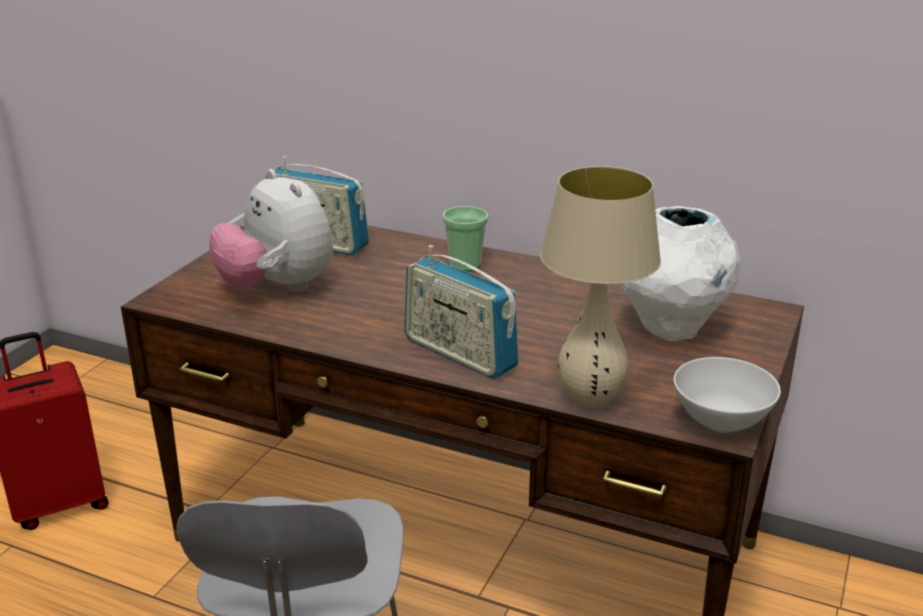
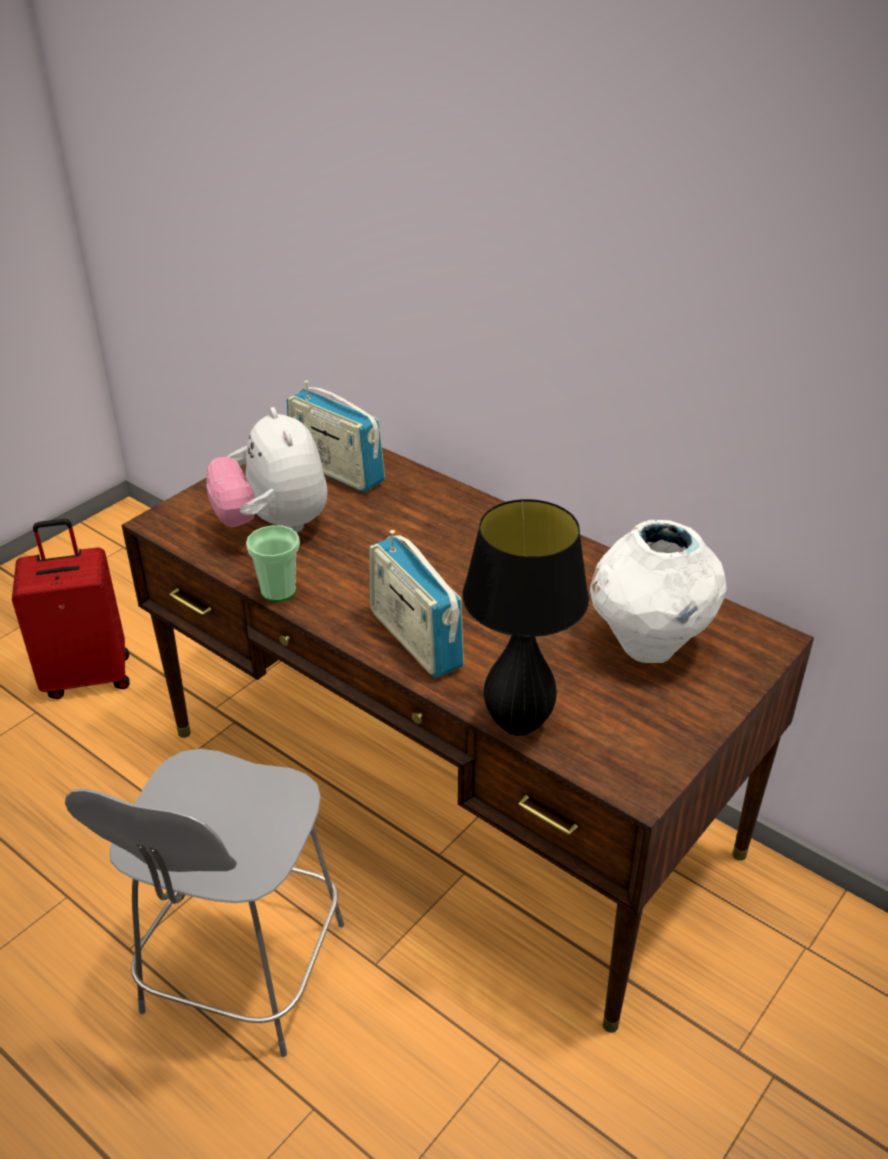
camera: 15 degrees right, 10 degrees up
(465, 265) = (472, 523): cup -> cup (278, 591)
(590, 401) = (518, 724): beige table lamp -> black table lamp
(721, 424) = (639, 779): white bowl -> none

